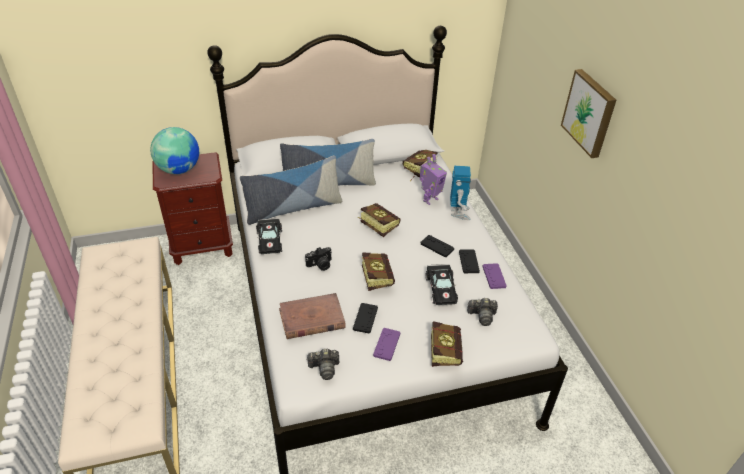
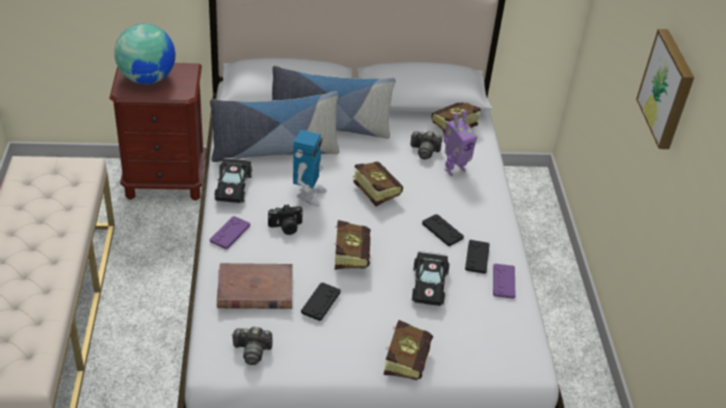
camera: 10 degrees right, 0 degrees up
(386, 344) = (337, 338): purple game controller -> purple game controller (230, 233)
(458, 213) = (486, 193): toy robot -> toy robot (308, 195)
(482, 316) = (470, 327): camera -> camera (424, 151)

